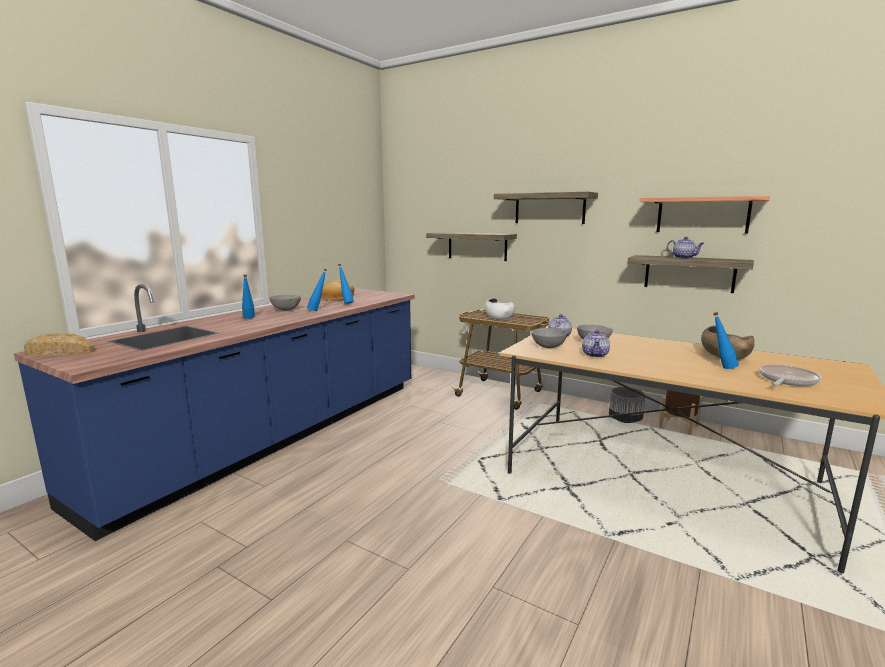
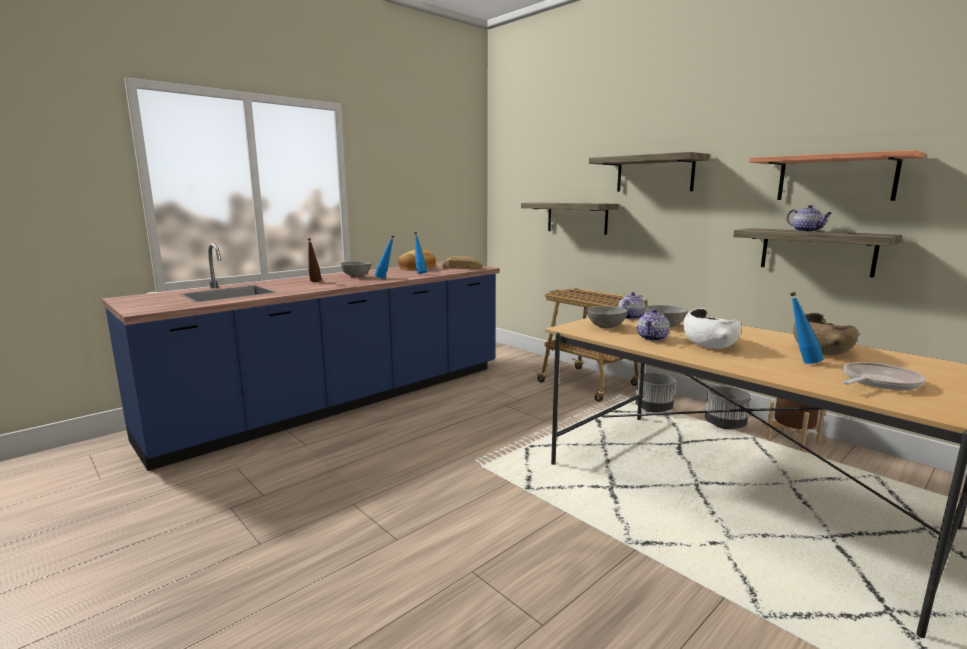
camera: 15 degrees right, 0 degrees up
(59, 352) = (134, 299): bread -> bread (461, 268)
(249, 319) = (314, 282): blue bottle -> brown bottle
(499, 317) = (589, 297): white bowl -> white bowl (708, 343)
(564, 412) = (653, 409): none -> grey planter

